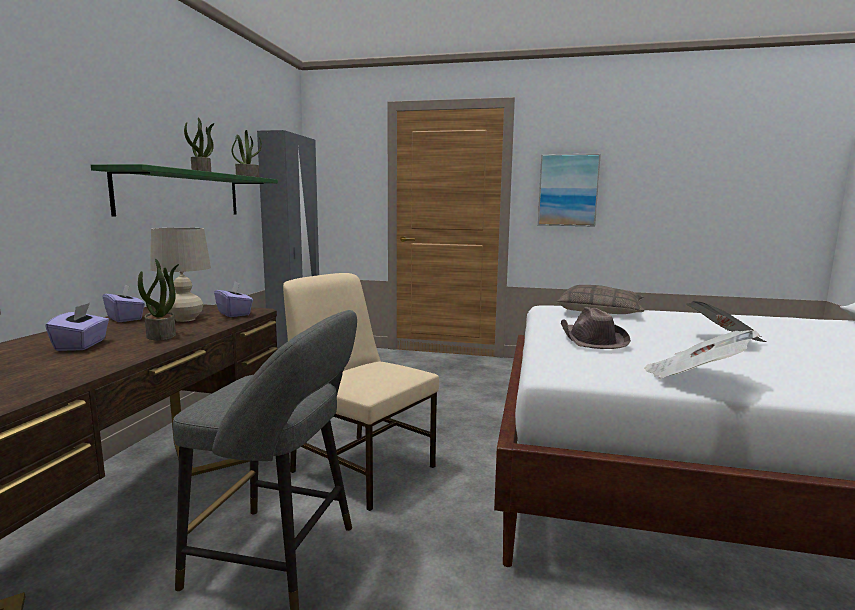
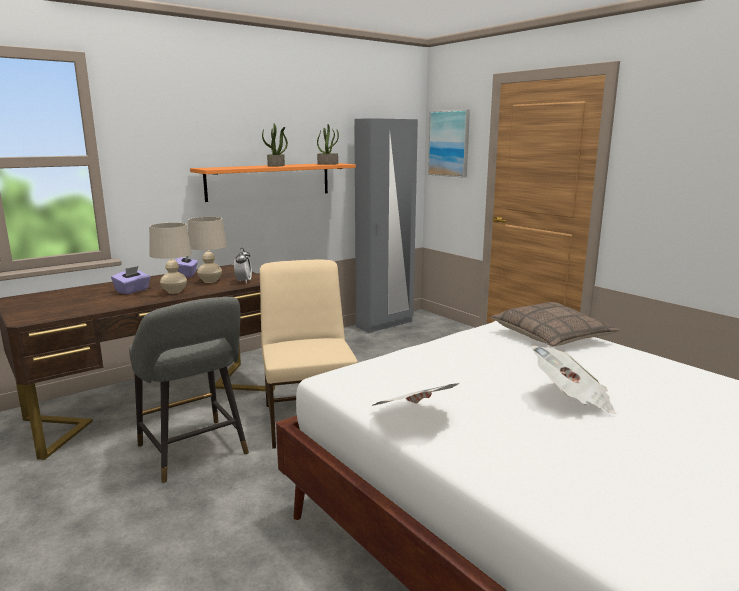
camera: 40 degrees right, 5 degrees up
(162, 335) = (174, 291): potted plant -> beige table lamp
(182, 194) = (269, 181): green shelf -> orange shelf
(234, 313) = (243, 281): purple tissue box -> alarm clock
(568, 190) = (673, 177): picture -> picture (449, 143)
(591, 339) = (441, 361): brown hat -> none

